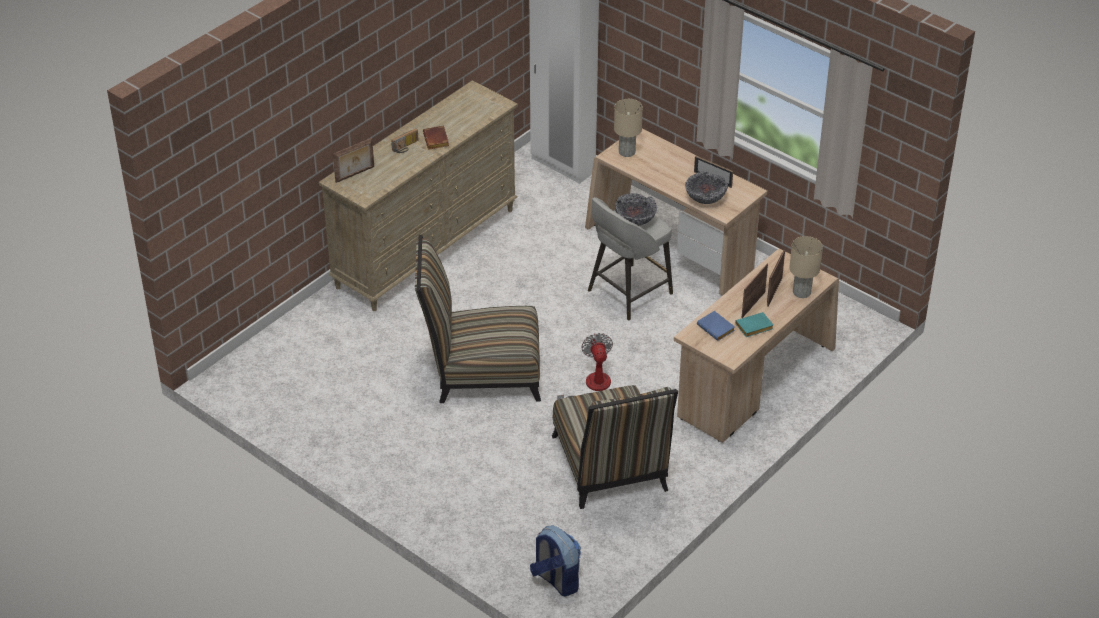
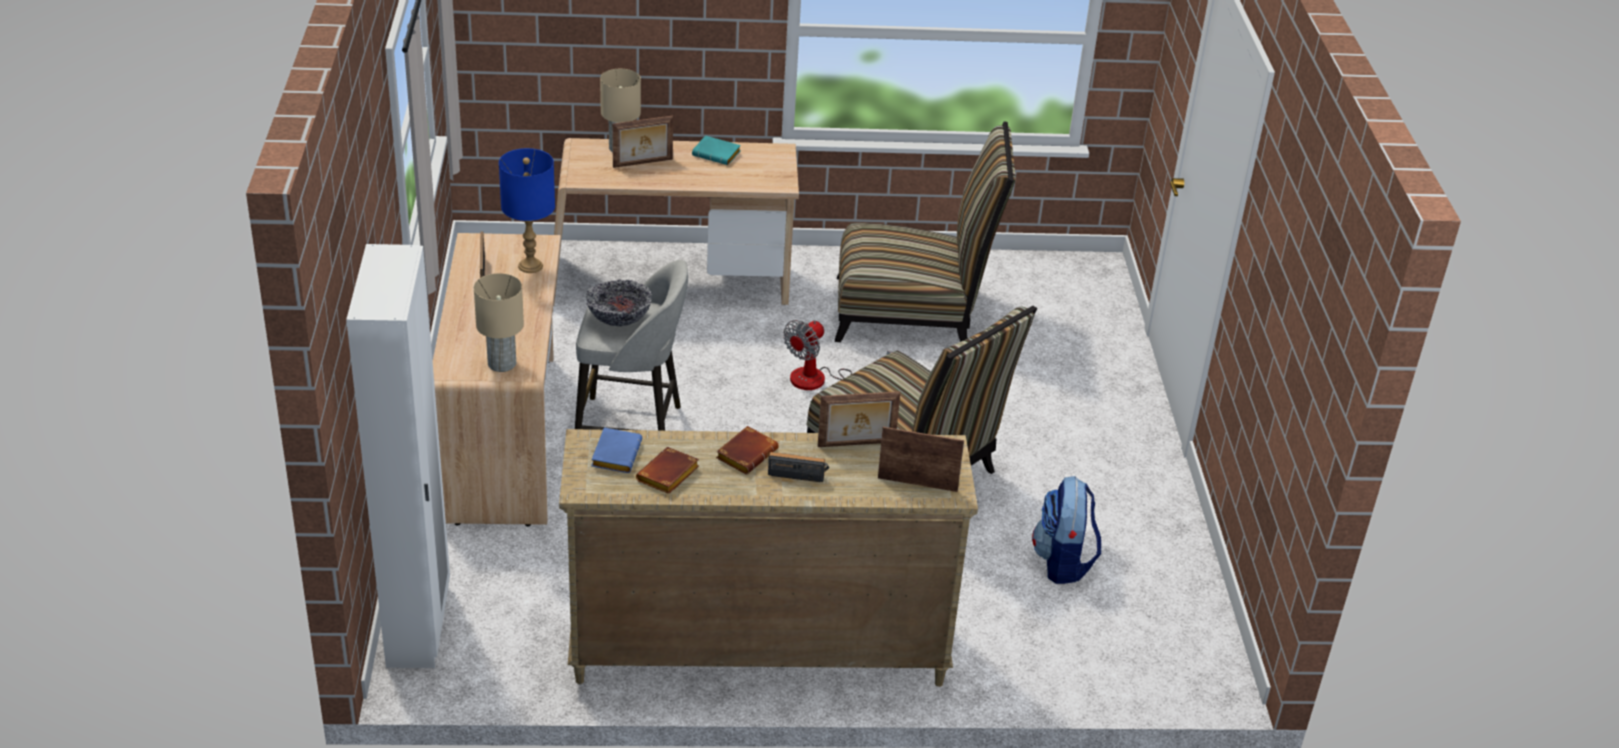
camera: 135 degrees left, 5 degrees down
(451, 113) = (668, 476): none -> brown book
(556, 580) = (1084, 281): backpack -> backpack (1063, 562)
(611, 469) = (913, 313): chair -> chair turned 60 degrees clockwise
(705, 199) = (531, 266): bowl -> blue table lamp
(717, 328) = (749, 173): blue book -> blue book (615, 454)
(752, 304) = (681, 168): picture frame -> picture frame (856, 445)

